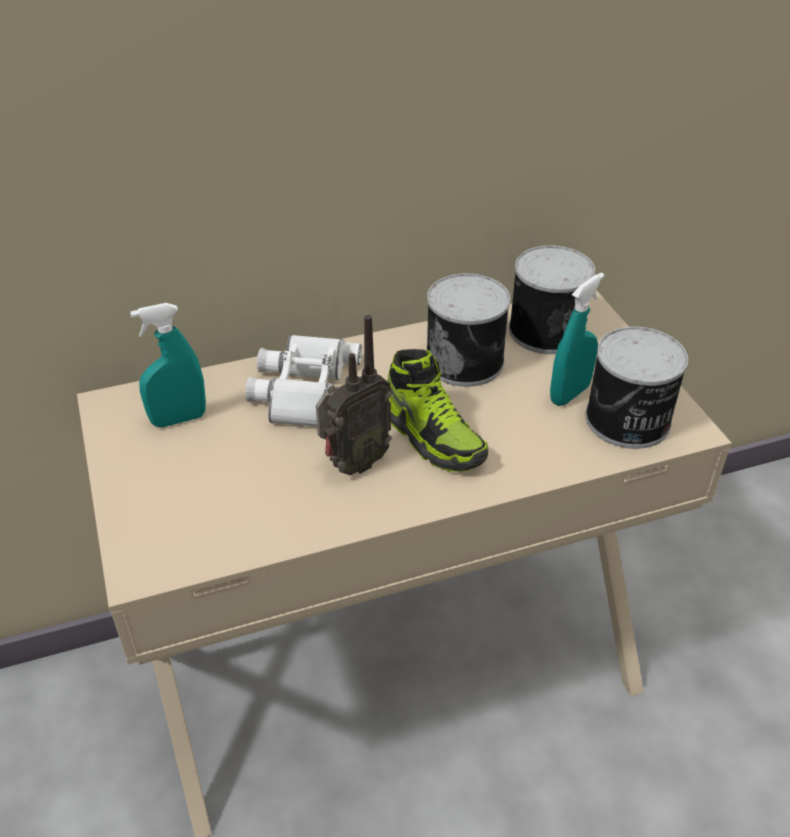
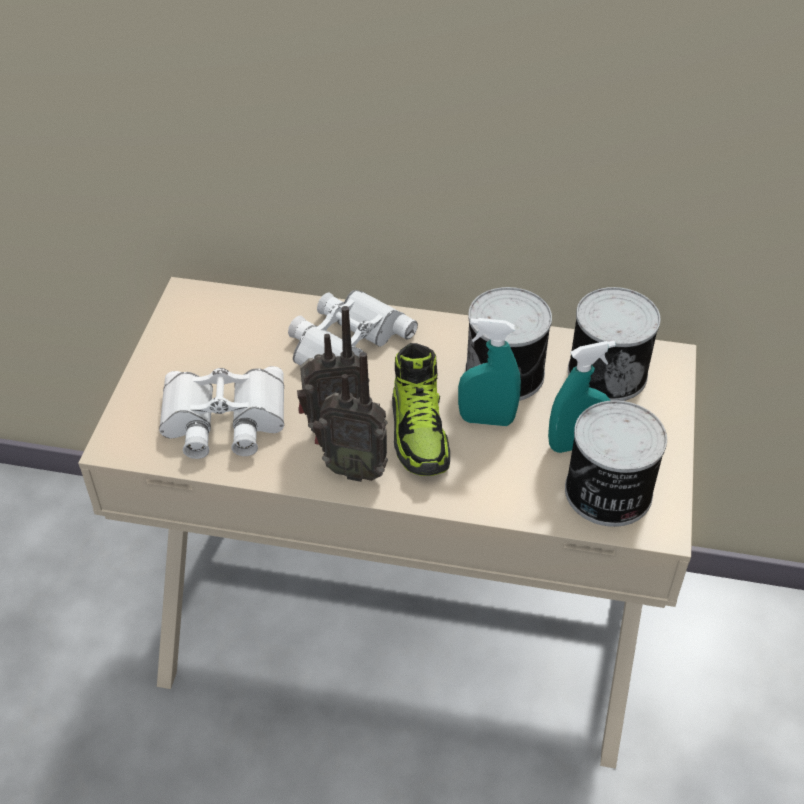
camera: 30 degrees right, 5 degrees up
(179, 419) = (229, 330): turquoise spray bottle -> turquoise spray bottle (486, 420)
(237, 501) = (223, 420): none -> white binoculars
(400, 491) = (354, 468): none -> radio

